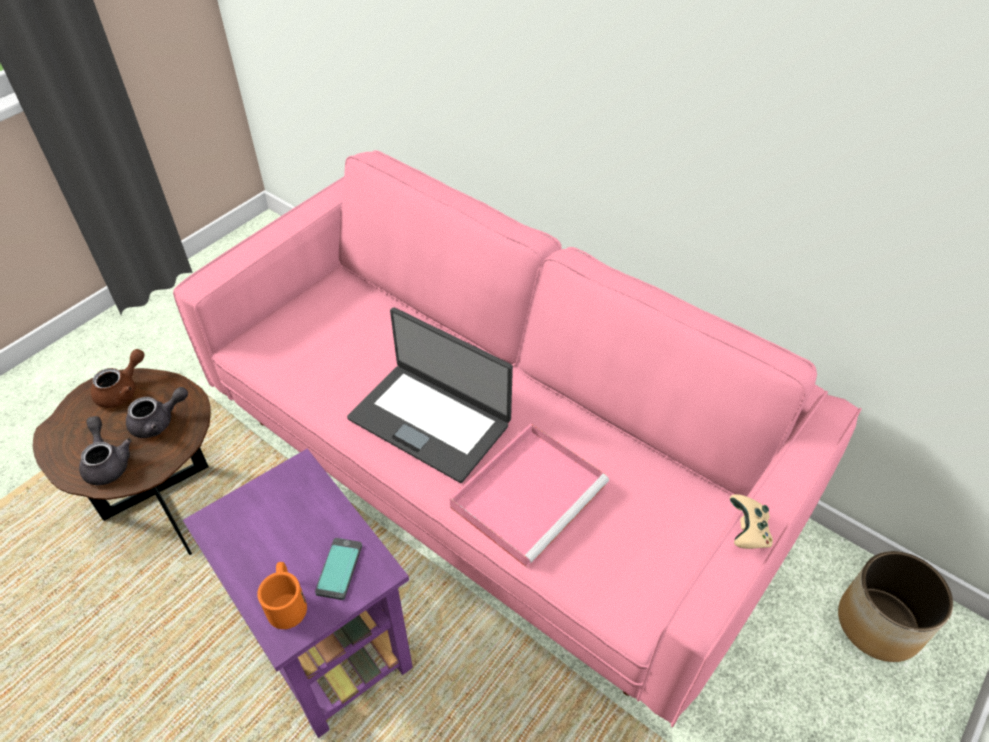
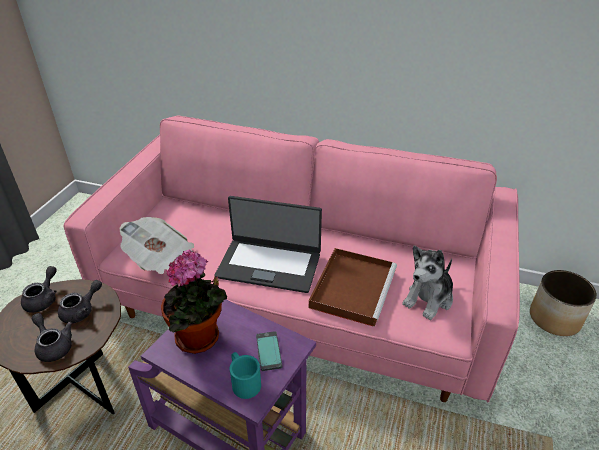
camera: 20 degrees left, 10 degrees down
(122, 390) = (44, 299): brown teapot -> grey teapot
(264, 520) = (201, 339): none -> potted plant
(286, 601) = (243, 381): orange mug -> turquoise mug
(293, 372) = (163, 261): none -> newspaper
(529, 493) = (352, 287): pink tray -> brown tray
(634, 548) = (429, 299): none -> plush toy
(747, 532) = (499, 258): beige game controller -> none

